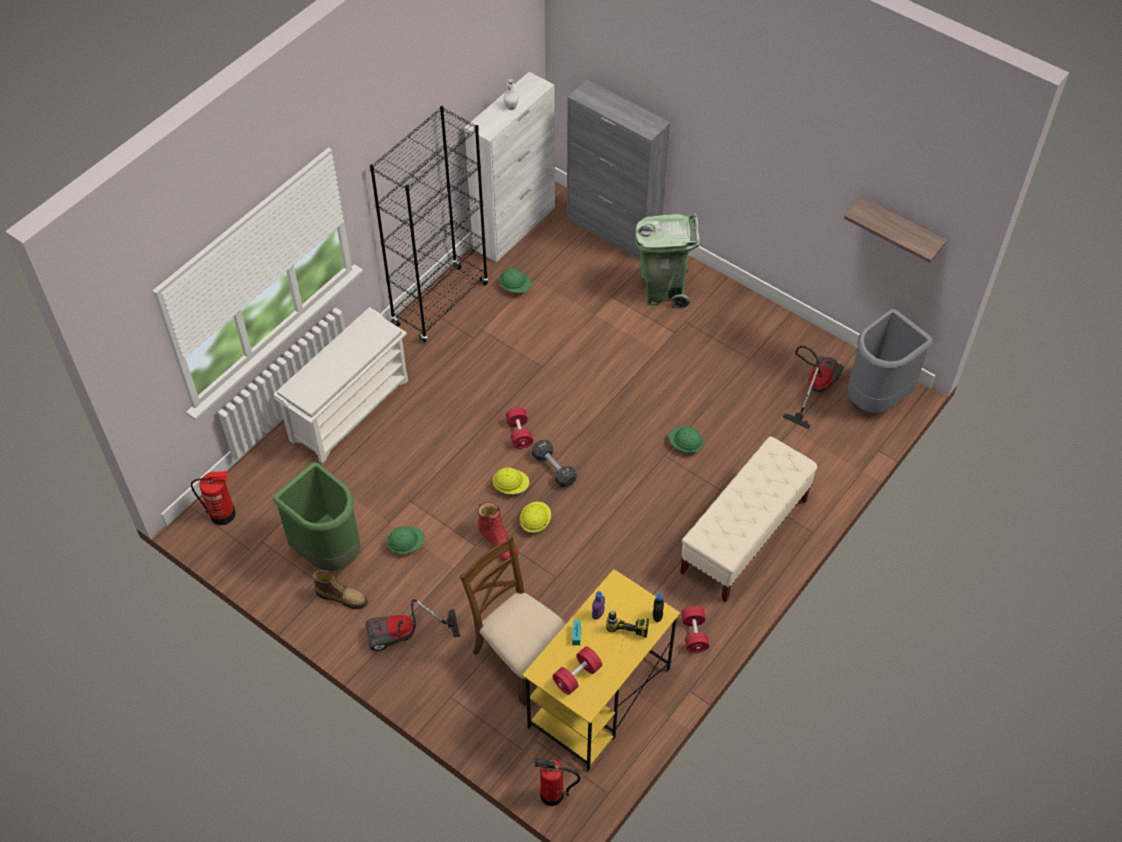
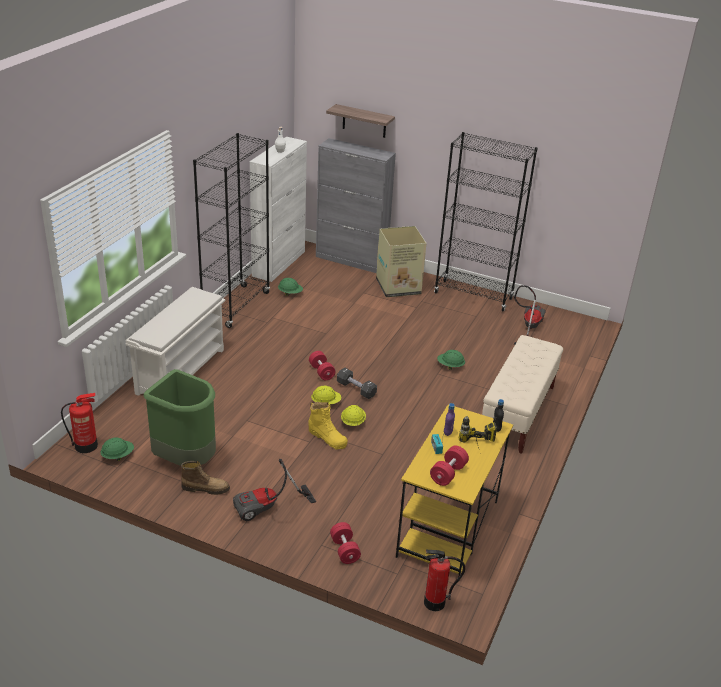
camera: 15 degrees left, 20 degrees down
(406, 545) = (251, 448): green hard hat -> green hard hat (118, 456)
(498, 542) = (327, 437): red boot -> yellow boot
(521, 657) = (372, 509): brown chair -> none
(663, 291) = (399, 287): green trash can -> cardboard box
(694, 634) = (506, 477): red dumbbell -> red dumbbell (344, 550)
(760, 319) = (473, 296): none -> black bookcase
(876, 398) = (573, 328): grey trash can -> none
(900, 230) = (579, 186): shelf -> shelf (364, 121)

